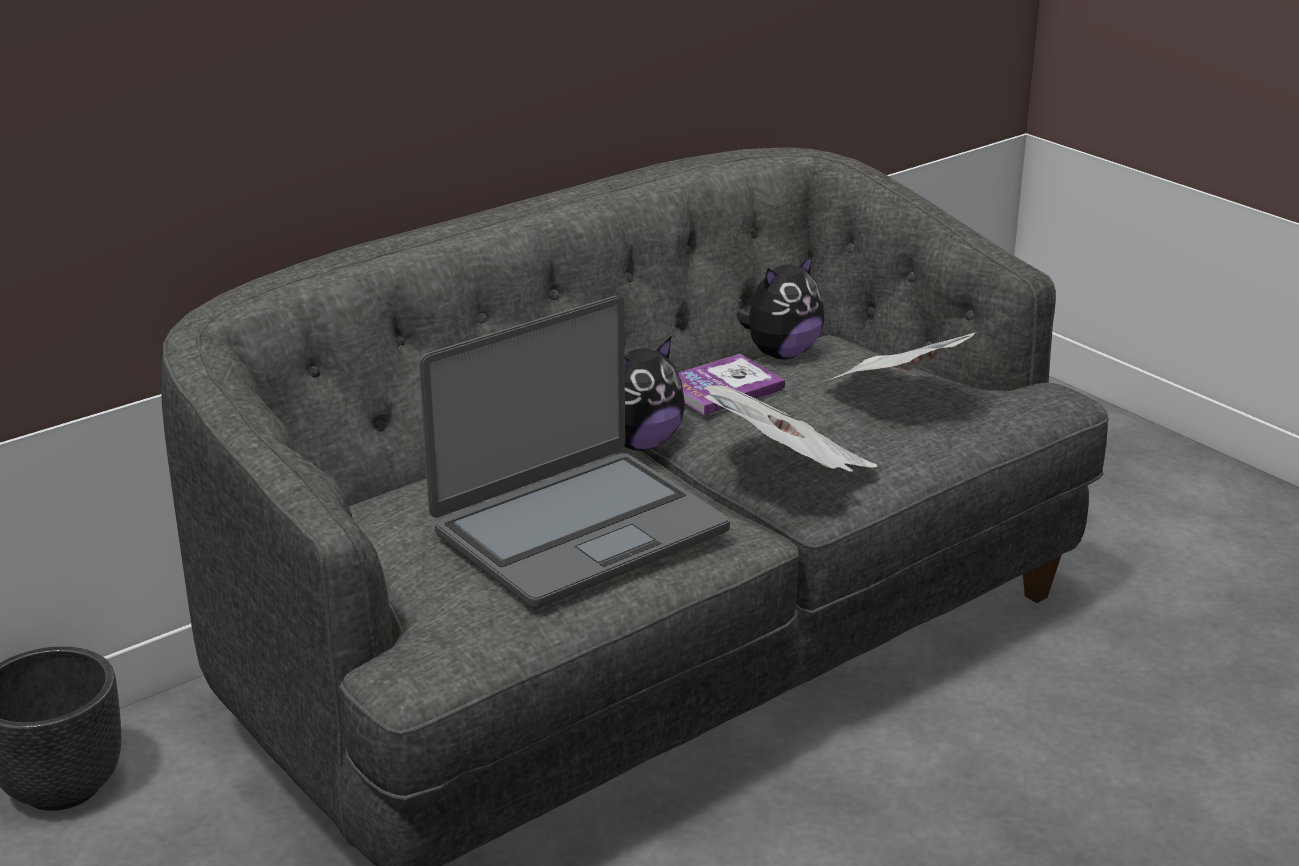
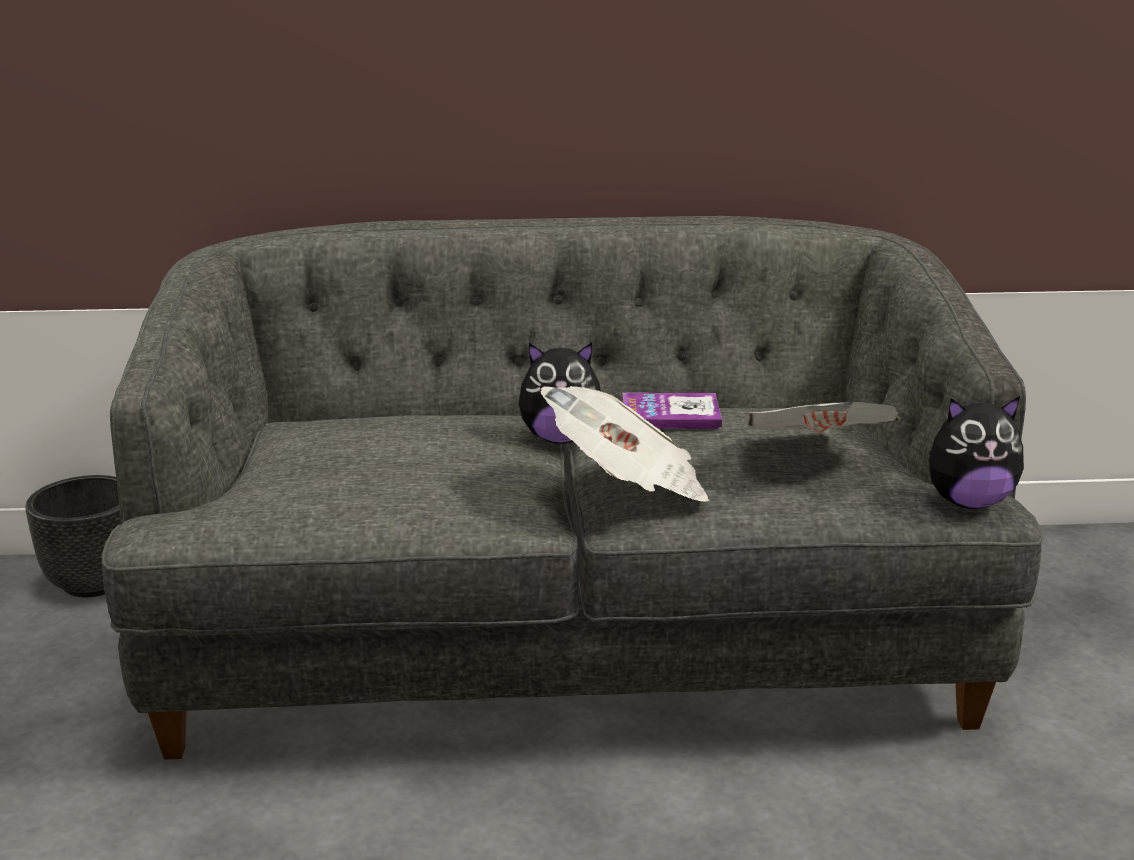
camera: 35 degrees right, 5 degrees down
(578, 530) = (401, 475): laptop -> none
(781, 354) = (770, 407): plush toy -> plush toy (968, 502)

